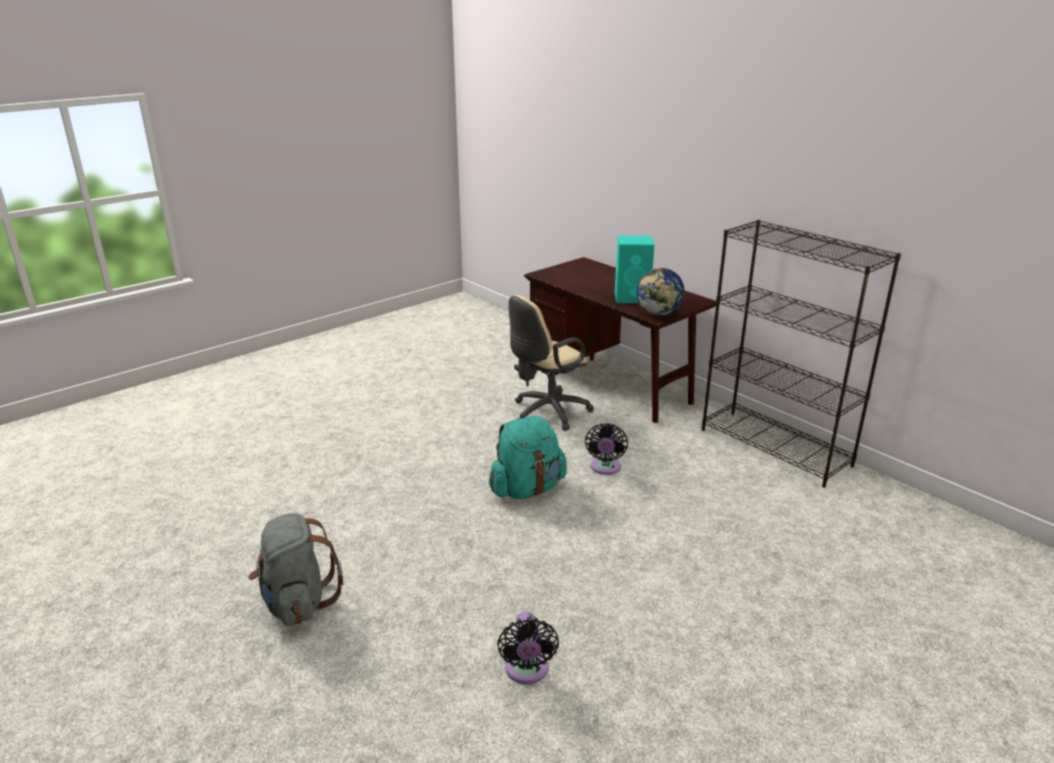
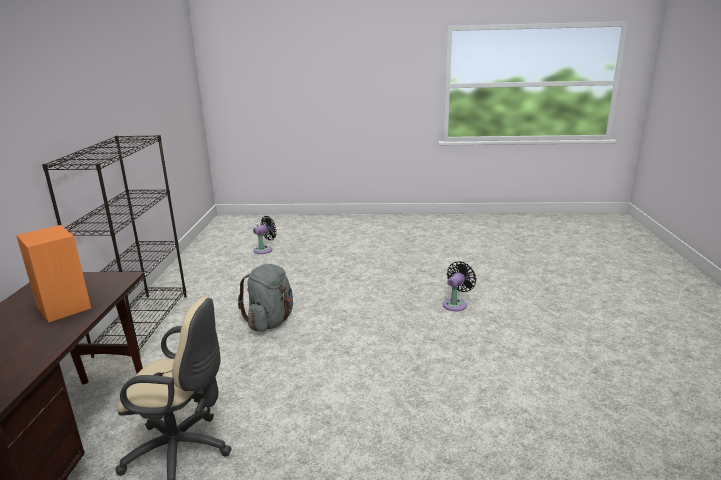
camera: 135 degrees left, 5 degrees down
(297, 602) = (566, 388): grey backpack -> grey backpack (271, 322)
(527, 489) = (328, 383): turquoise backpack -> none
(605, 468) = (254, 368): black fan -> black fan (265, 250)
(633, 297) = (63, 307): turquoise speaker -> orange speaker
(658, 313) = (110, 280): globe -> none

